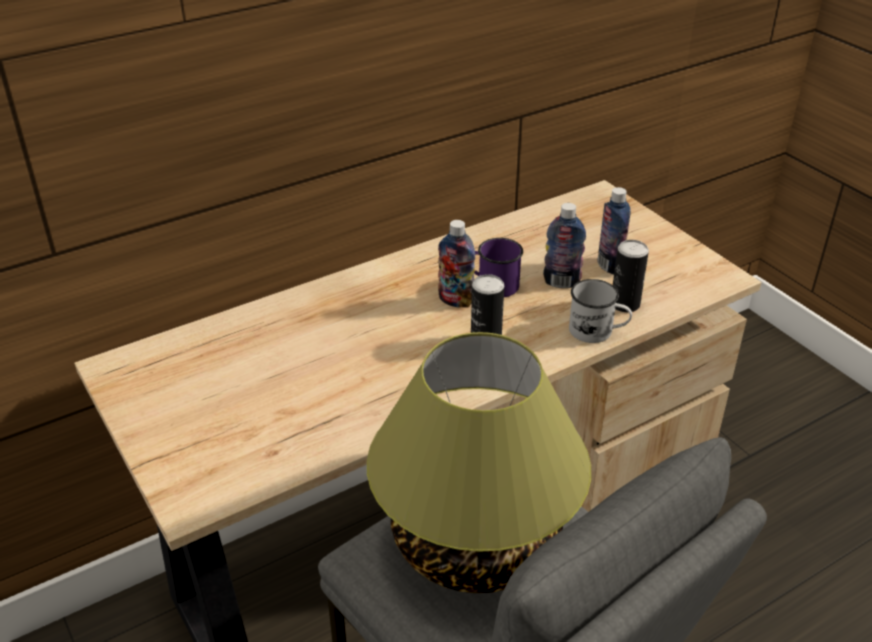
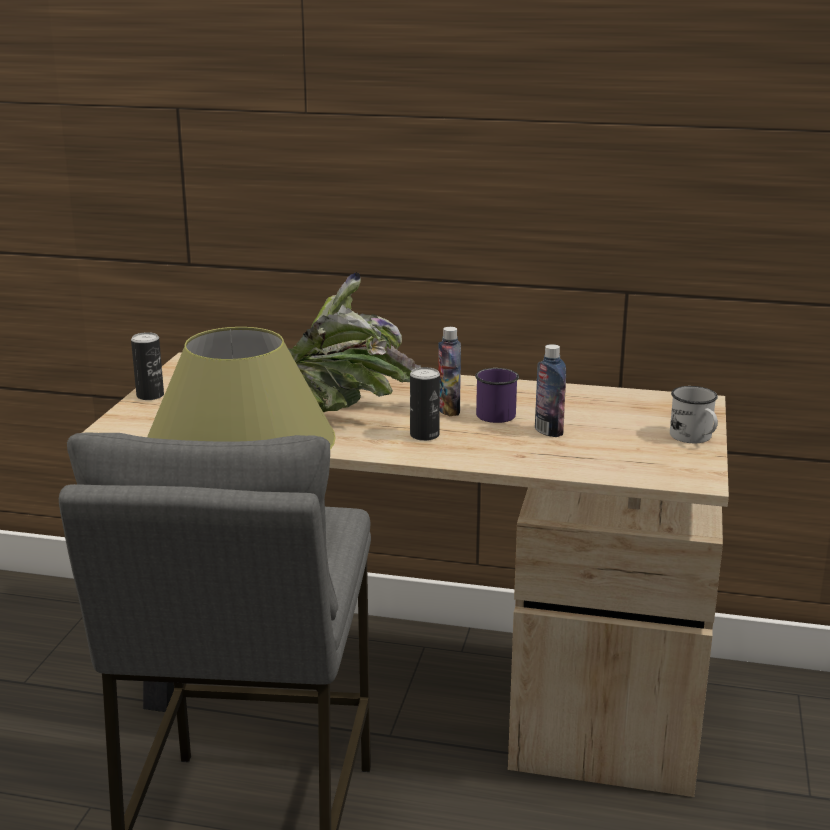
camera: 45 degrees right, 15 degrees down
(375, 358) = (337, 414): none -> potted plant
(597, 332) = (515, 463): white mug -> white mug (694, 438)
(609, 266) = (609, 438): bottle -> none
(625, 304) = (572, 459): can -> can (150, 395)

